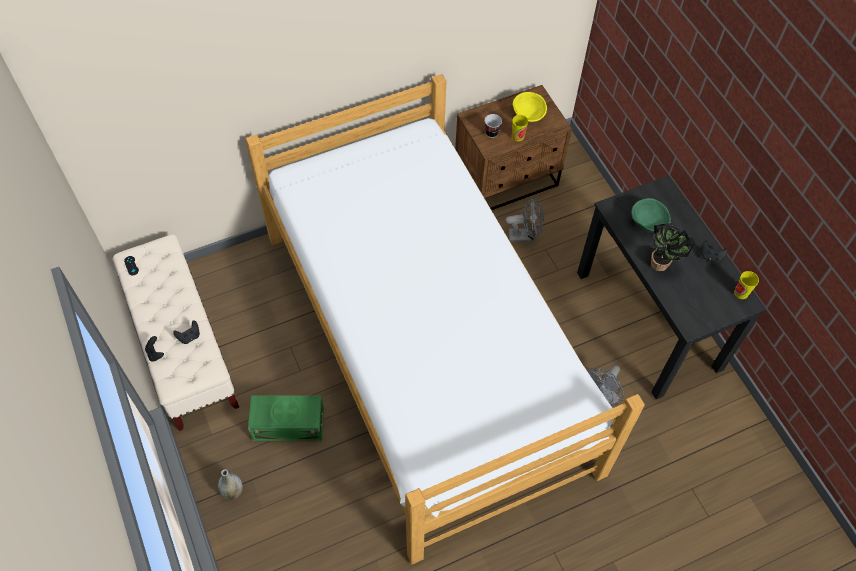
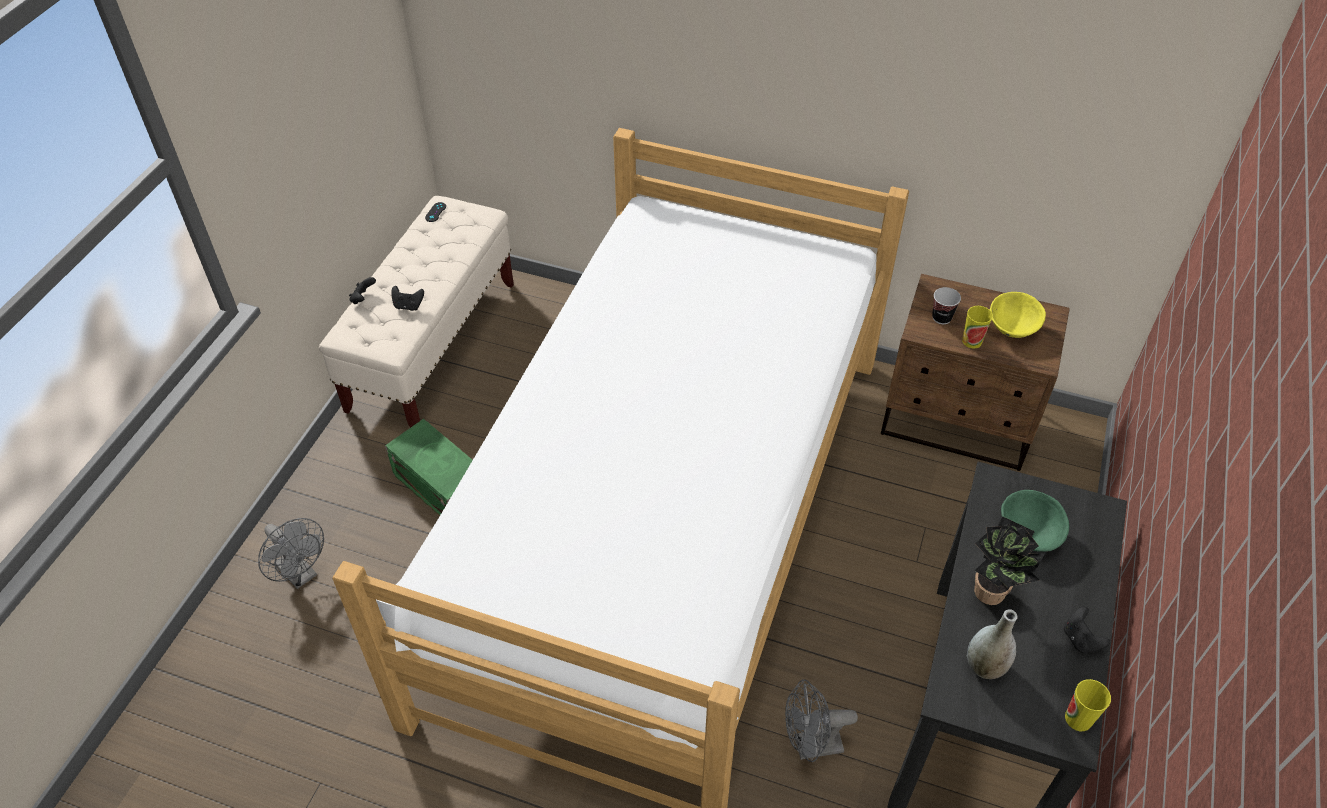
camera: 45 degrees right, 10 degrees down
(232, 491) = (323, 505): grey vase -> grey vase (985, 666)
(525, 236) = (914, 495): grey fan -> grey fan (301, 574)

